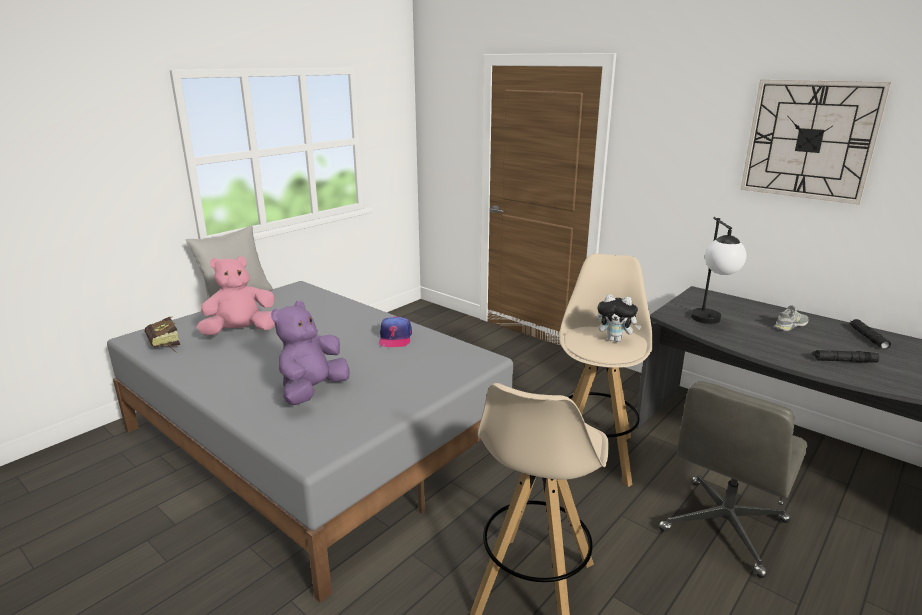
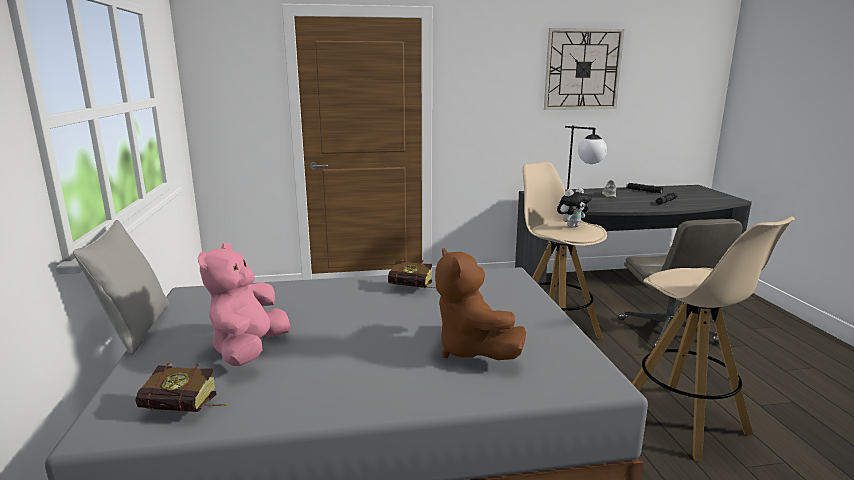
camera: 50 degrees left, 5 degrees down
(312, 391) = (472, 350): purple plush toy -> brown plush toy
(395, 338) = (415, 288): cap -> book

